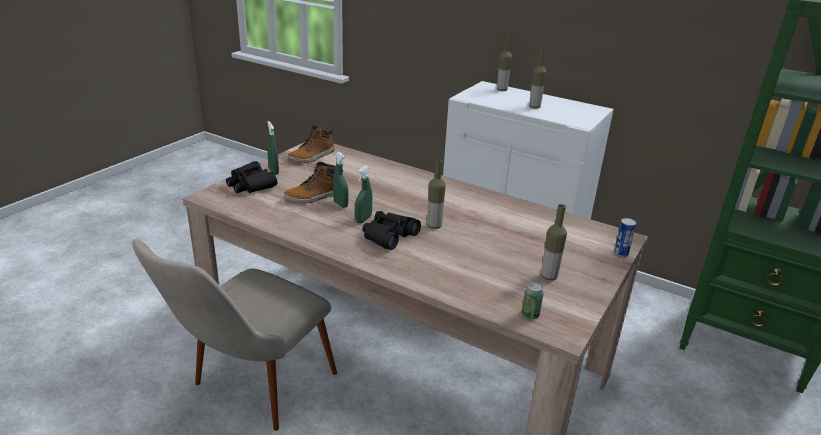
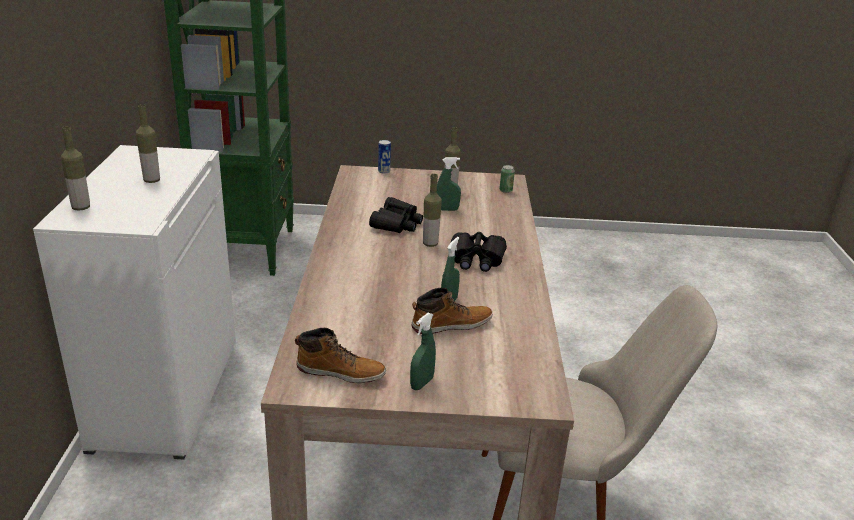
camera: 120 degrees left, 0 degrees up
(251, 185) = (478, 383): black binoculars -> black binoculars (396, 223)
(315, 196) = (451, 324): boot -> boot turned 45 degrees counterclockwise
(363, 219) = (463, 280): green spray bottle -> green spray bottle (447, 209)

